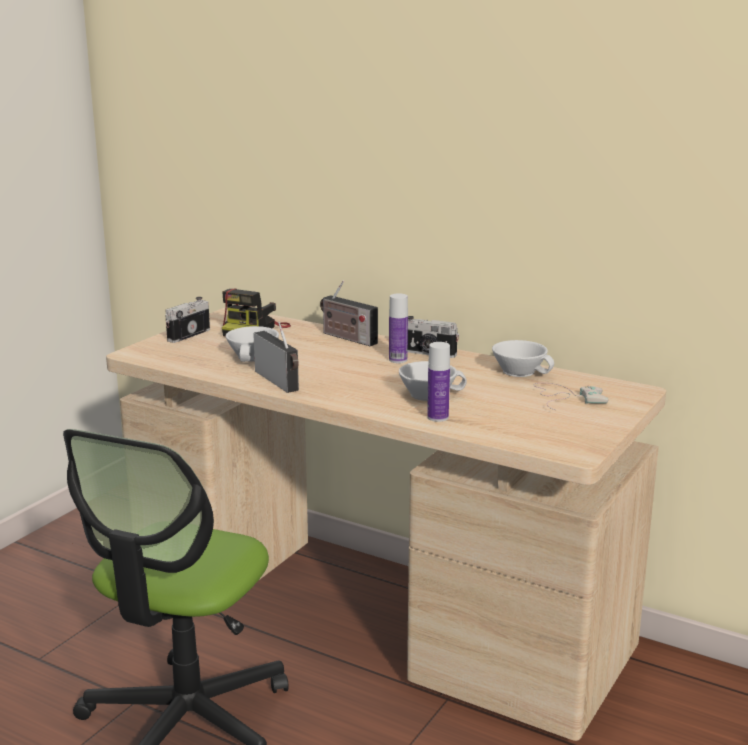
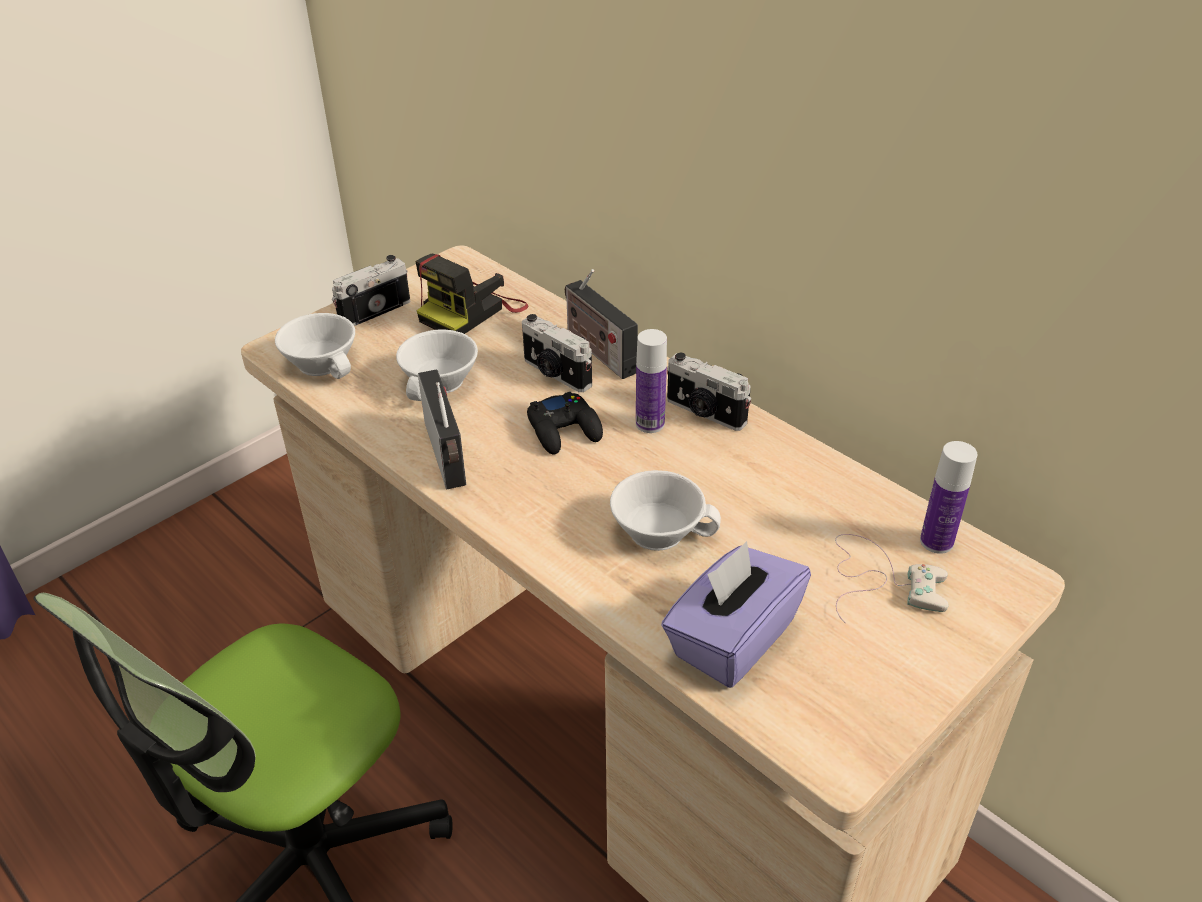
camera: 15 degrees right, 20 degrees up
(326, 348) = (555, 374): none -> camera
(346, 366) = (564, 430): none -> black game controller
(437, 417) = (647, 602): bottle -> bottle (936, 541)
(494, 424) = (731, 639): none -> purple tissue box
(521, 371) = (834, 487): white cup -> white cup (325, 362)

